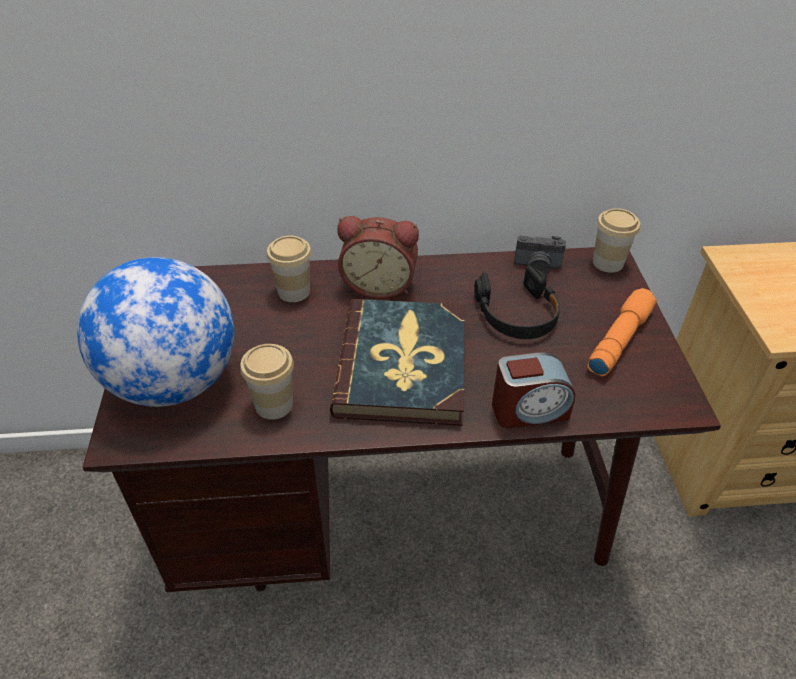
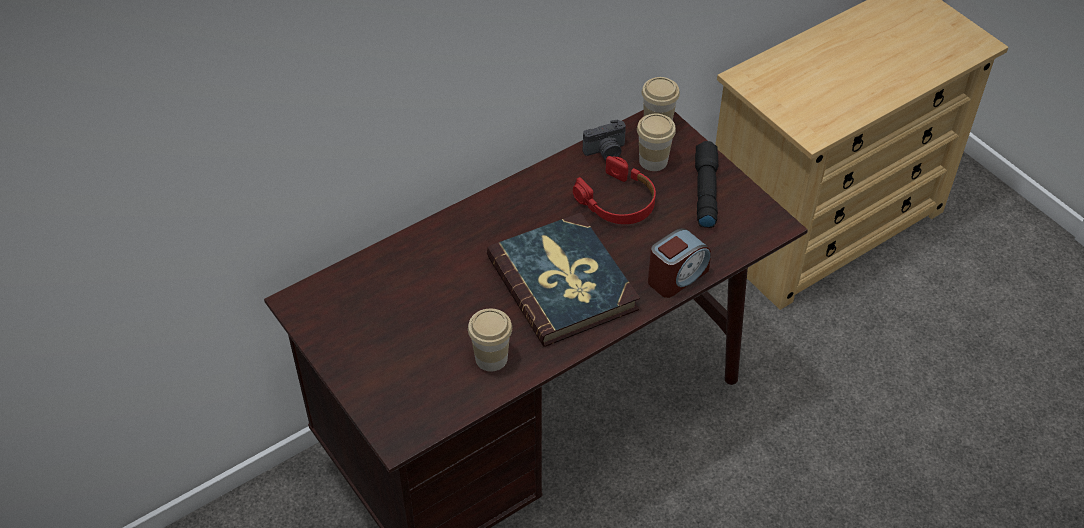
camera: 30 degrees left, 5 degrees up
(174, 382) = (397, 378): globe -> none
(294, 291) = (424, 259): cup -> cup (653, 161)
(379, 284) = (490, 222): alarm clock -> none
(517, 314) = (618, 201): black headphones -> red headphones
(618, 339) = (704, 191): orange flashlight -> black flashlight

